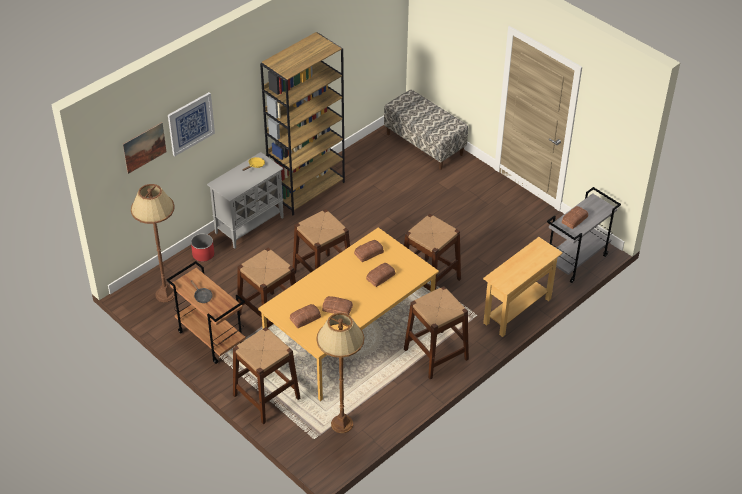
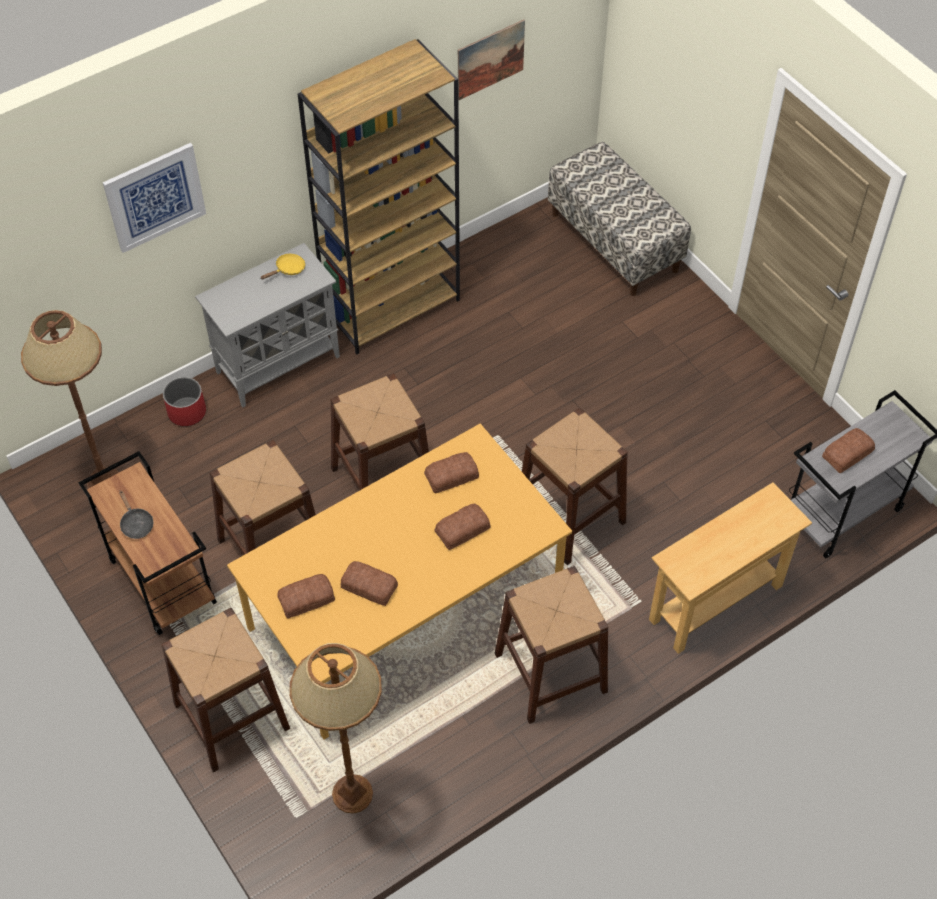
camera: 10 degrees right, 10 degrees up
(144, 147) = (57, 238): picture -> picture (490, 59)

